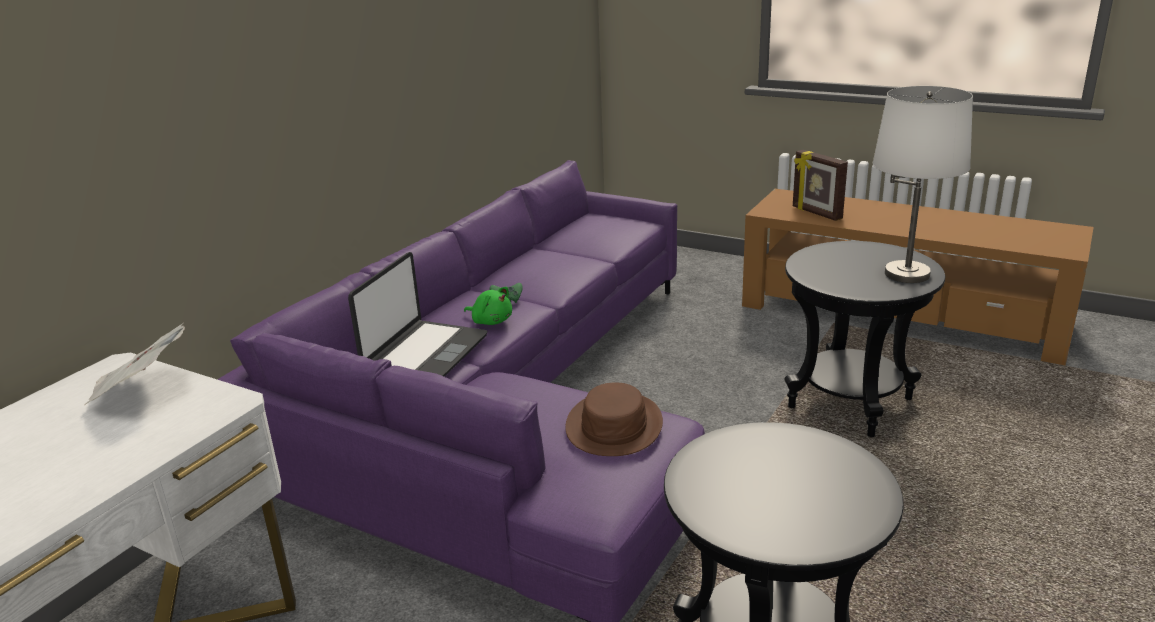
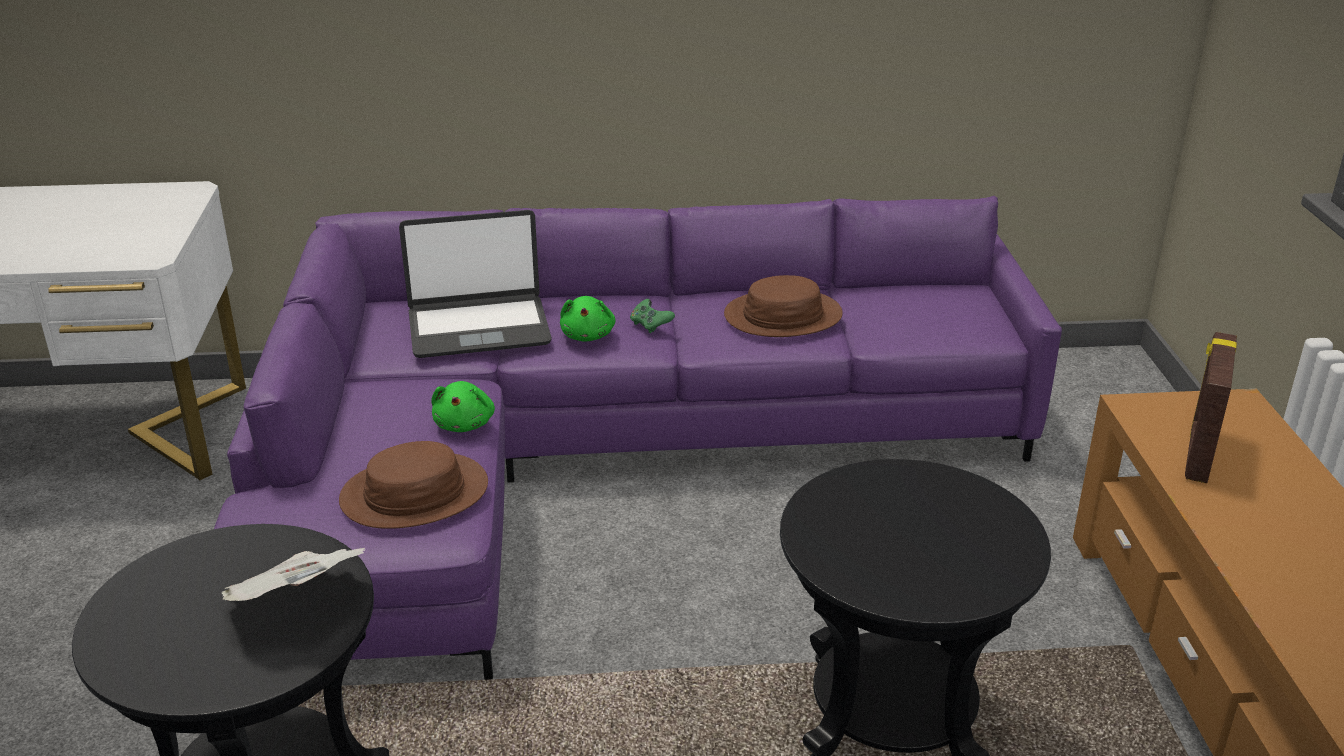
camera: 55 degrees right, 5 degrees up
(141, 389) = (154, 215): newspaper -> newspaper (299, 602)
(545, 389) = (465, 424): none -> green plush toy
(554, 263) = (783, 316): none -> brown hat
(907, 274) = (933, 579): white table lamp -> none

